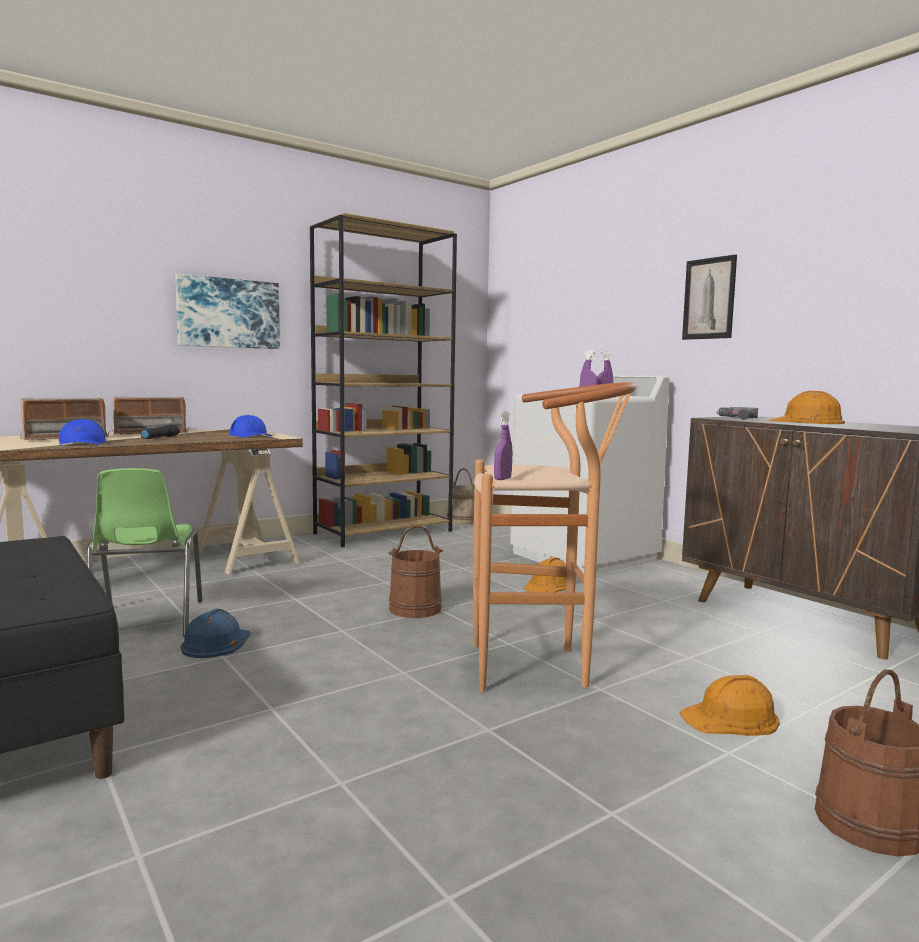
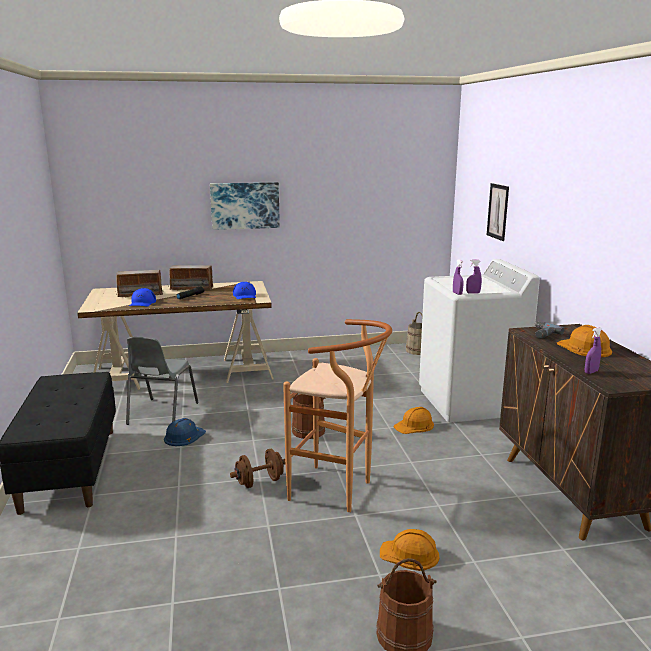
camera: 25 degrees right, 10 degrees up
(146, 622) = (161, 414): green chair -> grey chair
(384, 532) = (351, 355): brown bookcase -> none
(409, 677) = (259, 482): none -> brown dumbbell
(502, 479) = (311, 379): purple spray bottle -> purple spray bottle (591, 372)
(709, 298) = (568, 220): picture -> picture (498, 211)

